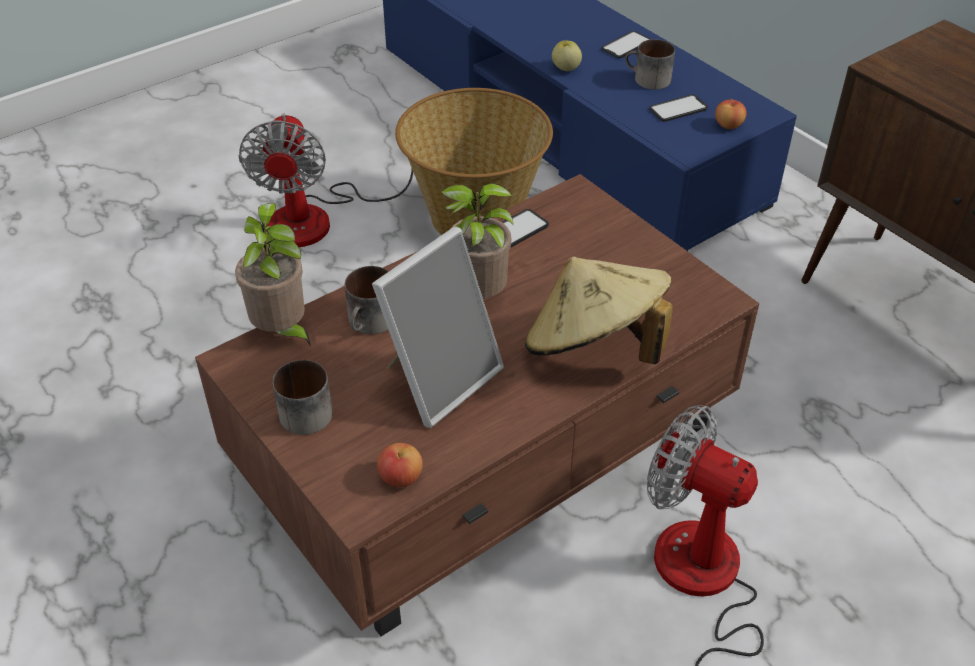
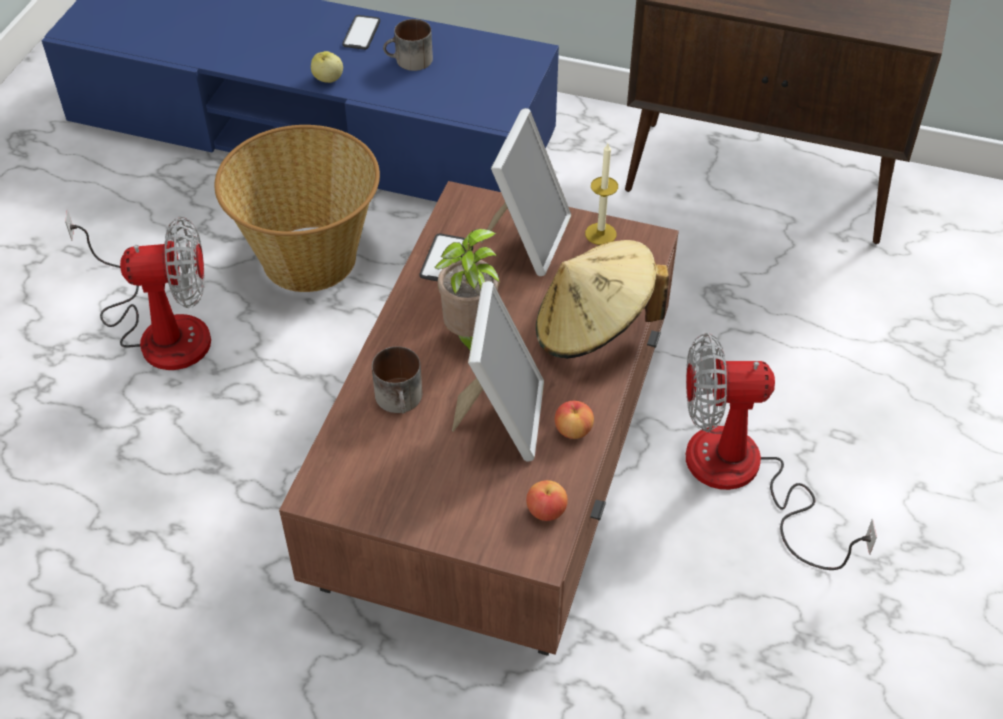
camera: 35 degrees left, 5 degrees up
(282, 332) = (335, 448): potted plant -> none
(300, 411) = (417, 505): mug -> none
(319, 217) = (160, 329): fan -> fan turned 60 degrees counterclockwise
(604, 246) = (526, 238): none -> picture frame
(678, 109) = (460, 80): phone -> none
(678, 273) = (600, 234): none -> candle
(728, 125) = (513, 78): apple -> apple (573, 430)

